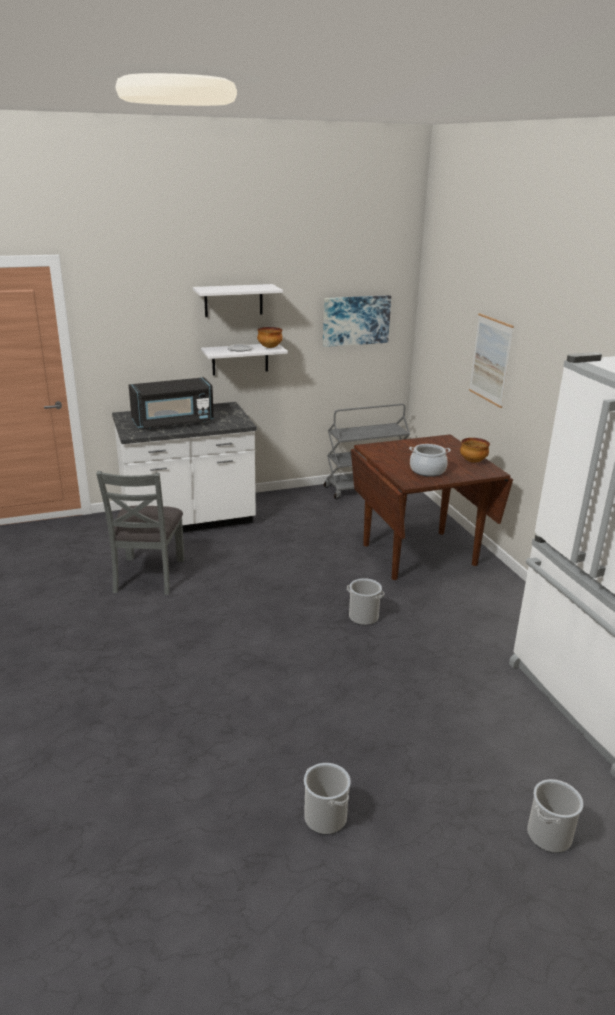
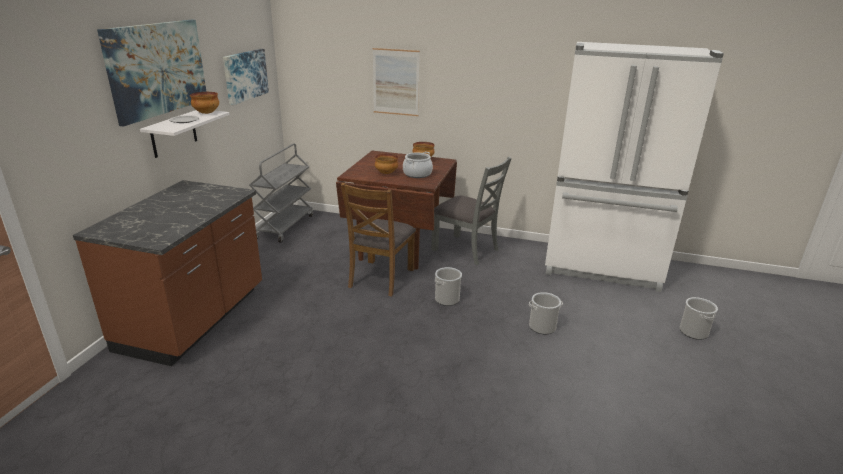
camera: 55 degrees left, 0 degrees up
(148, 575) = (255, 379): grey chair -> grey chair (466, 249)
(173, 422) = (172, 215): black microwave -> none
(188, 520) = (195, 319): white counter -> brown counter
(233, 300) = (157, 69): white shelf -> picture
(325, 817) = (646, 407): bucket -> bucket (542, 327)
(350, 567) = (381, 277): none -> brown chair
(402, 458) = (386, 173): none -> bowl

